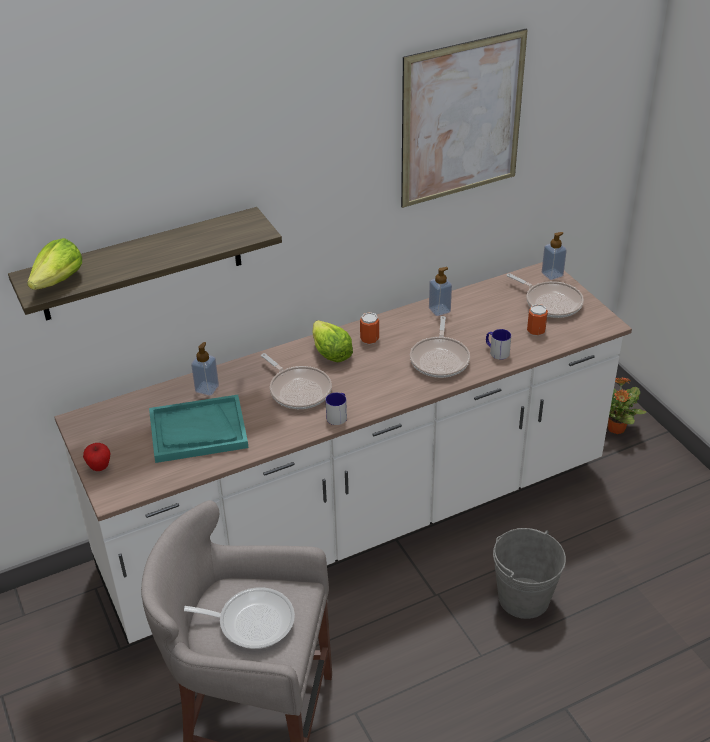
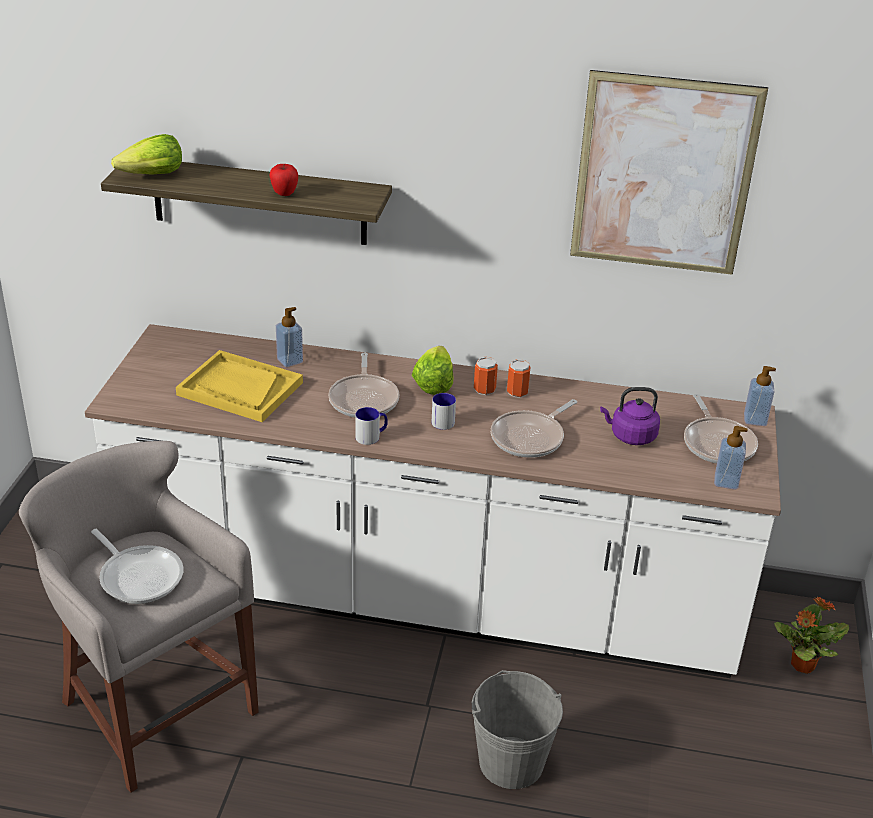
camera: 35 degrees right, 5 degrees down
(99, 467) = (132, 377): apple -> apple (284, 194)
(198, 431) = (239, 389): turquoise tray -> yellow tray
(439, 310) = (587, 397): soap dispenser -> soap dispenser (726, 482)
(496, 351) = (597, 459): mug -> mug (442, 420)
(497, 324) = (630, 436): none -> purple kettle
(536, 331) = (665, 461): can -> can (517, 392)

